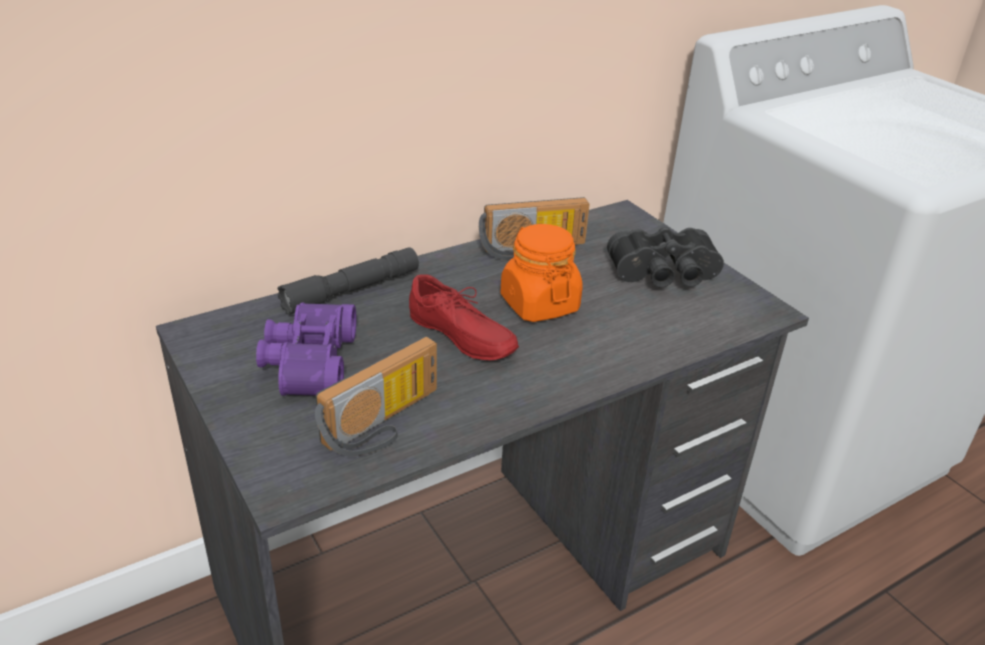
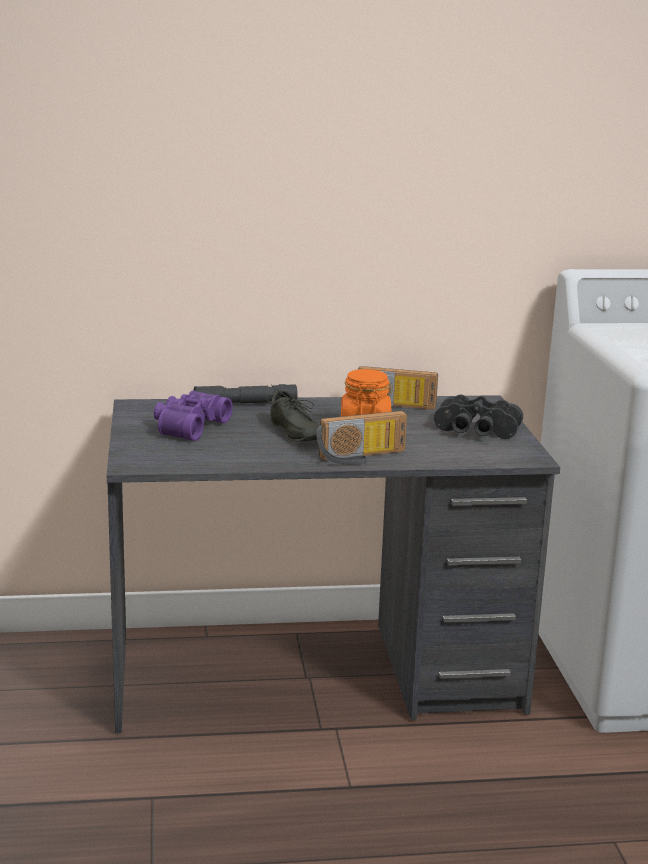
camera: 25 degrees right, 15 degrees down
(385, 424) = (210, 455): radio -> radio (362, 457)
(458, 337) = (292, 433): red shoe -> grey shoe

